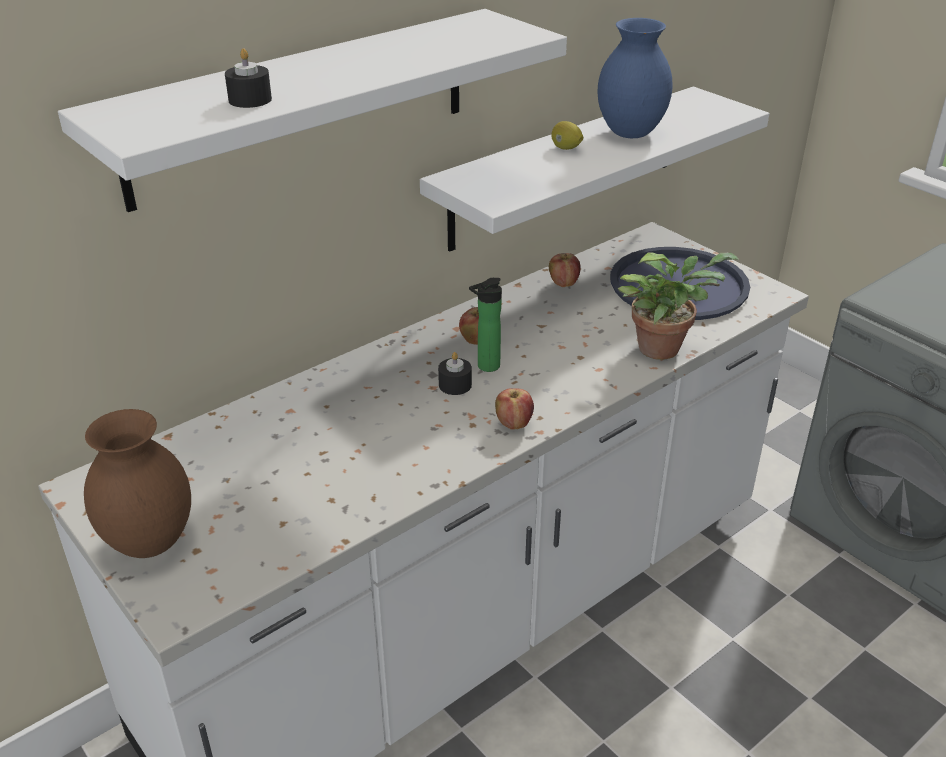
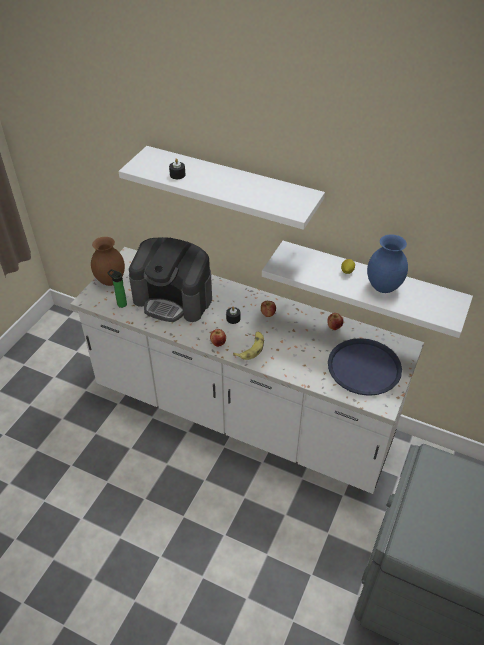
camera: 65 degrees right, 10 degrees up
(321, 450) = (174, 299): none -> coffee machine
(485, 367) = (251, 323): bottle -> bottle (120, 303)
(557, 386) = (251, 348): none -> banana
(663, 347) = (304, 374): potted plant -> none

